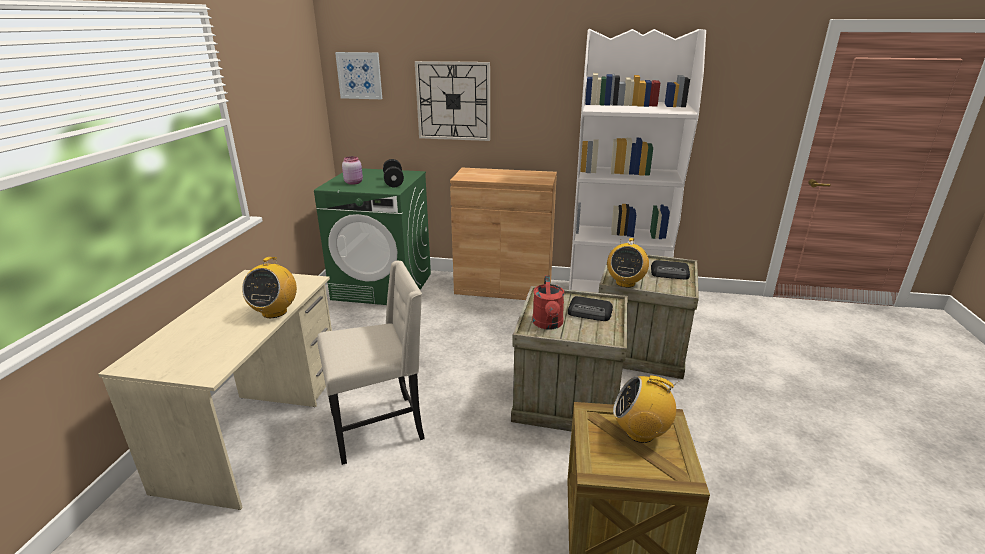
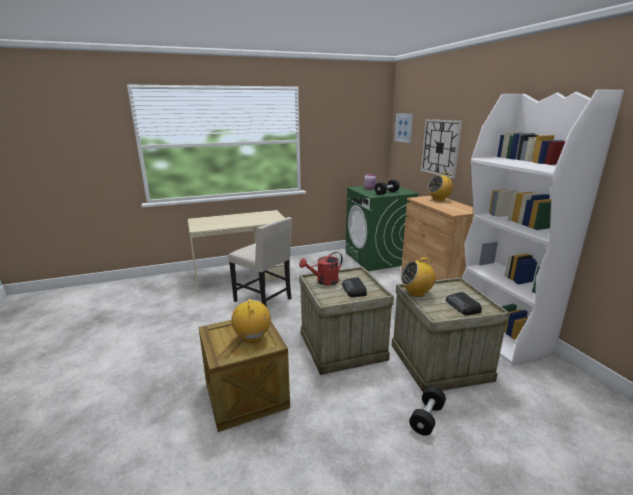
camera: 60 degrees right, 5 degrees down
(274, 312) = (247, 223): radio -> radio (439, 199)
(719, 393) = (427, 418): none -> black dumbbell

